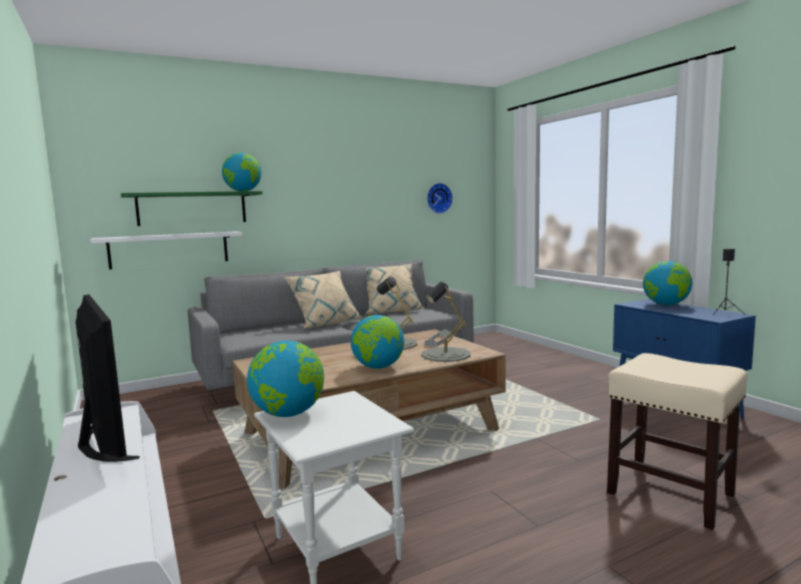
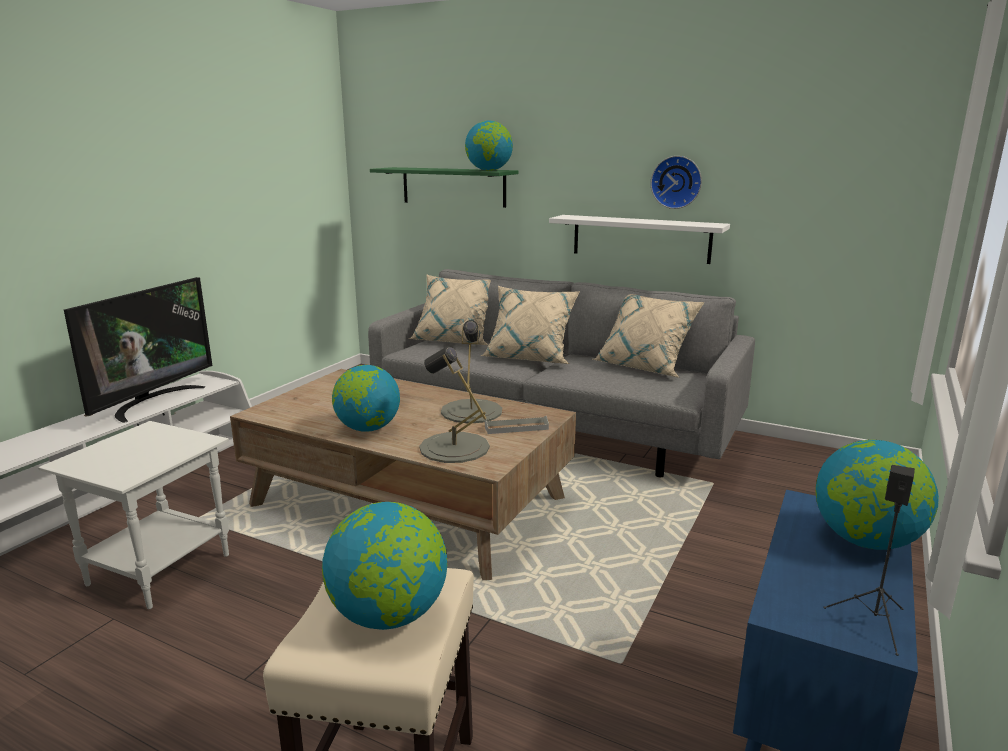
camera: 55 degrees right, 10 degrees up
(169, 249) = (430, 231): white shelf -> white shelf (640, 238)
(246, 331) = (455, 340): none -> beige pillow
(288, 414) = (145, 432): globe -> globe (388, 616)
(438, 198) = (817, 193): wall clock -> wall clock (676, 182)

